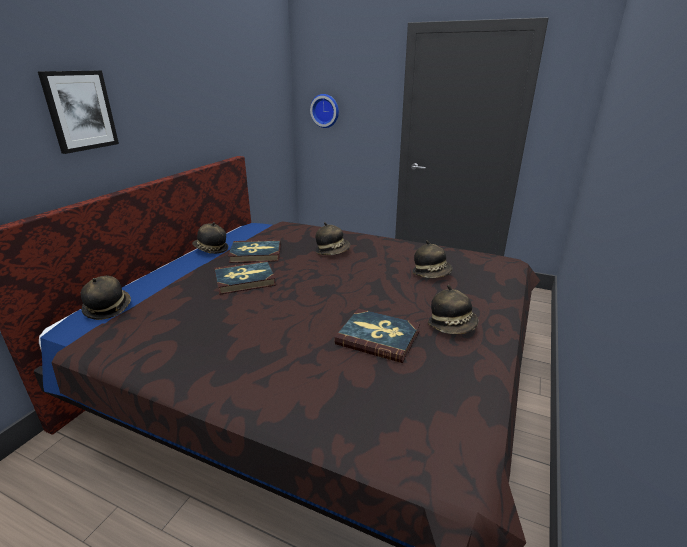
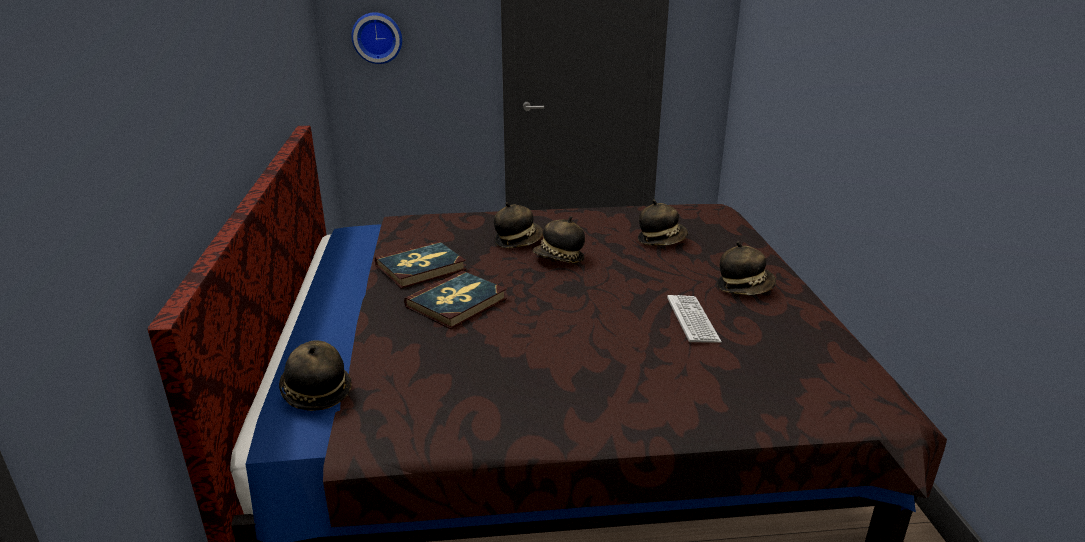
camera: 30 degrees left, 0 degrees up
(80, 111) = (193, 91): picture -> none
(211, 250) = (343, 278): hat -> hat (559, 259)
(378, 337) = (692, 320): book -> keyboard

